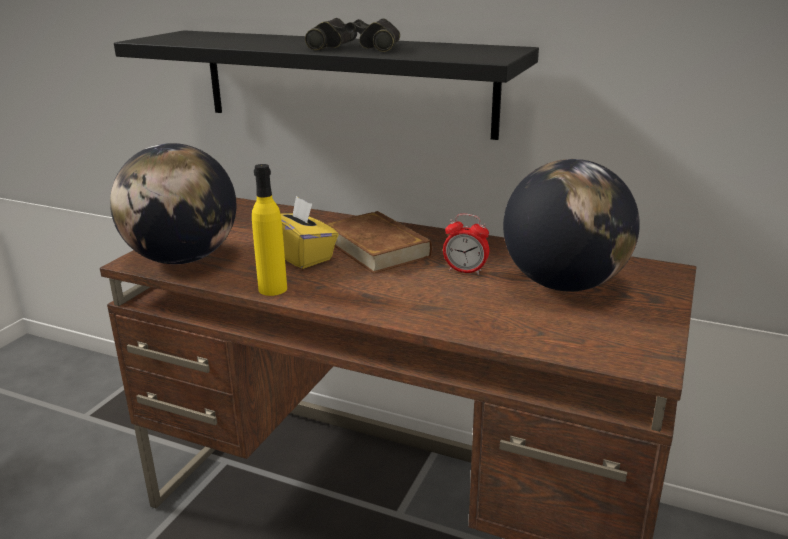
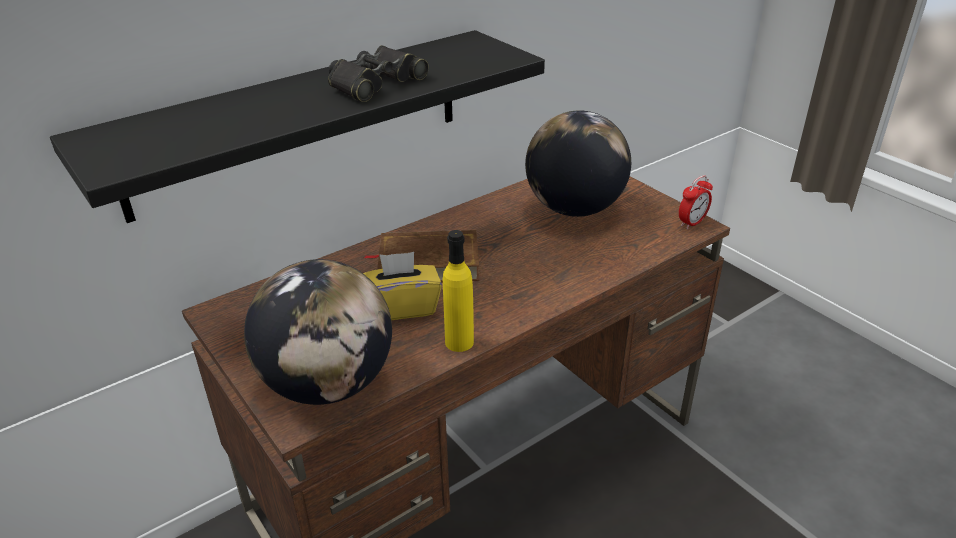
camera: 60 degrees left, 10 degrees up
(465, 271) = (515, 238): alarm clock -> alarm clock (692, 223)

